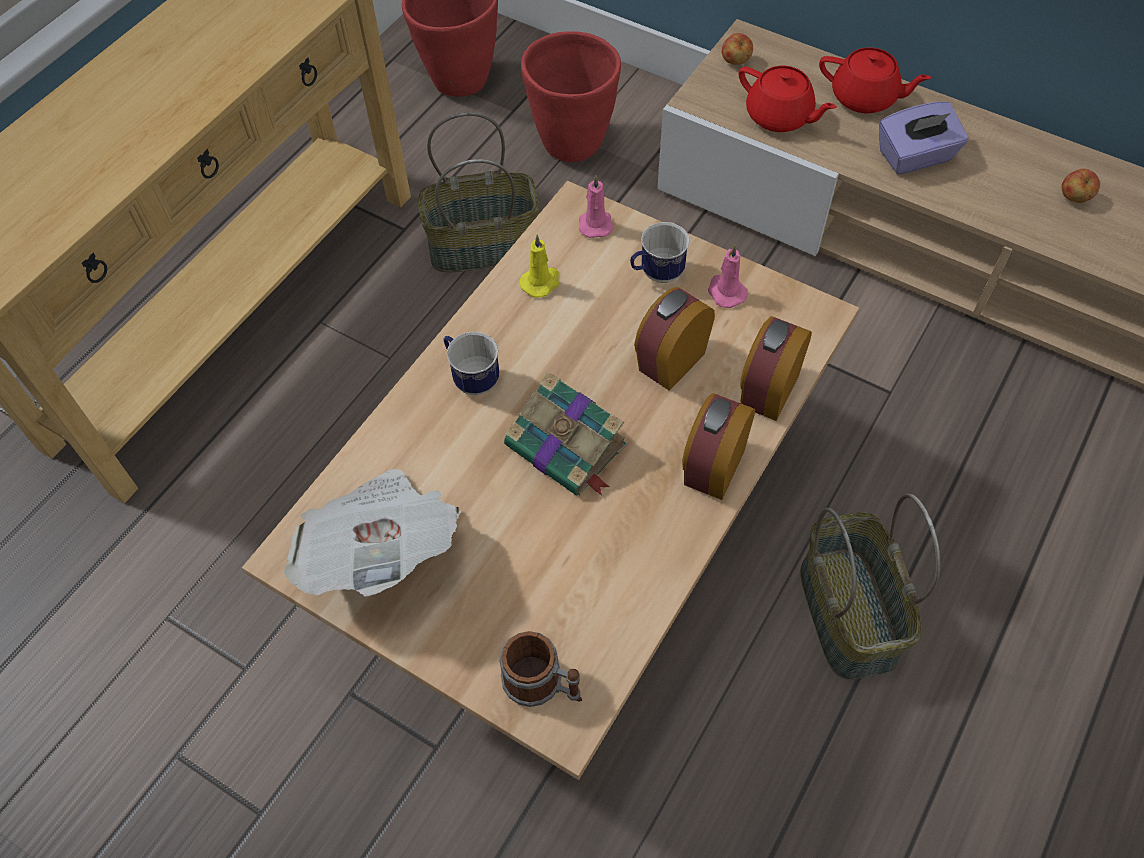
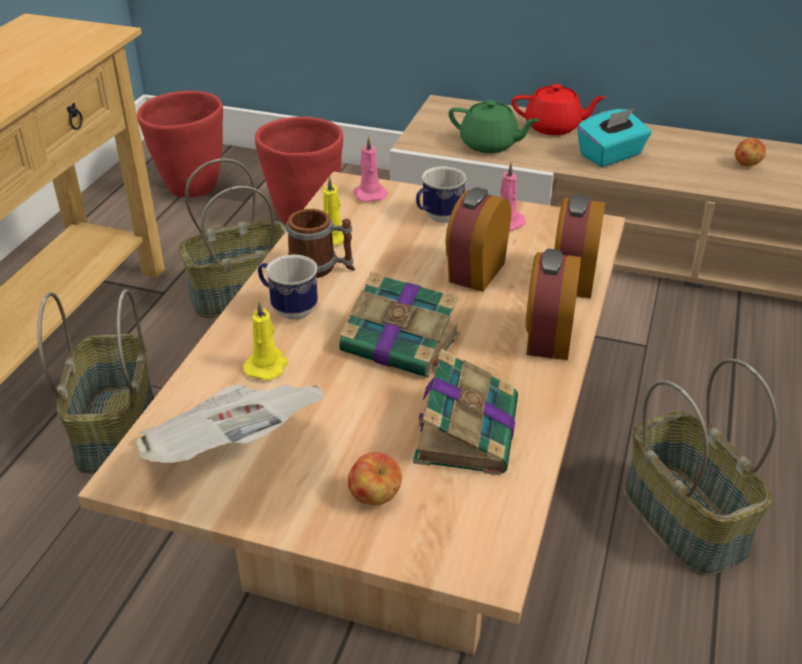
camera: 15 degrees left, 20 degrees down
(329, 395) = (114, 429): none -> basket
(434, 449) = (267, 365): none -> yellow candle
(542, 685) = (449, 537): mug -> mug (321, 268)
(596, 566) = (467, 429): none -> book
(735, 61) = (439, 117): apple -> apple (375, 497)
(779, 117) = (490, 145): red teapot -> green teapot
(915, 157) = (611, 156): purple tissue box -> turquoise tissue box

